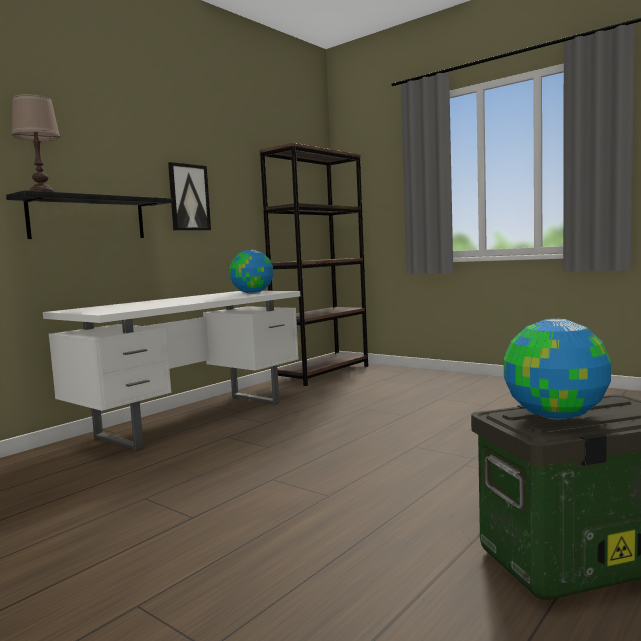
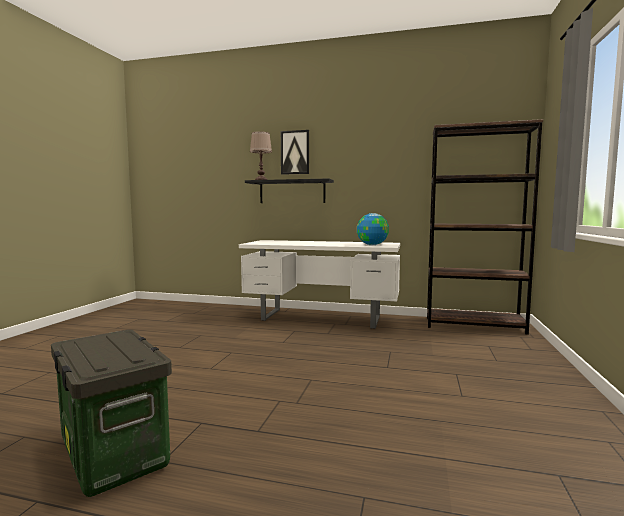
camera: 65 degrees right, 0 degrees up
(189, 197) = (362, 175): picture -> picture (295, 152)
(554, 416) = (100, 342): globe -> none

